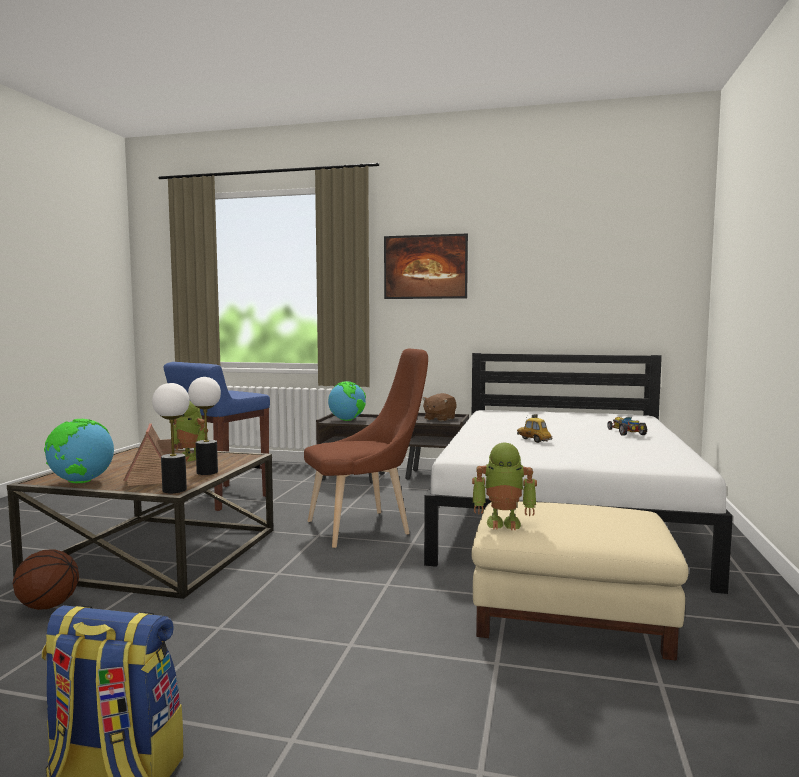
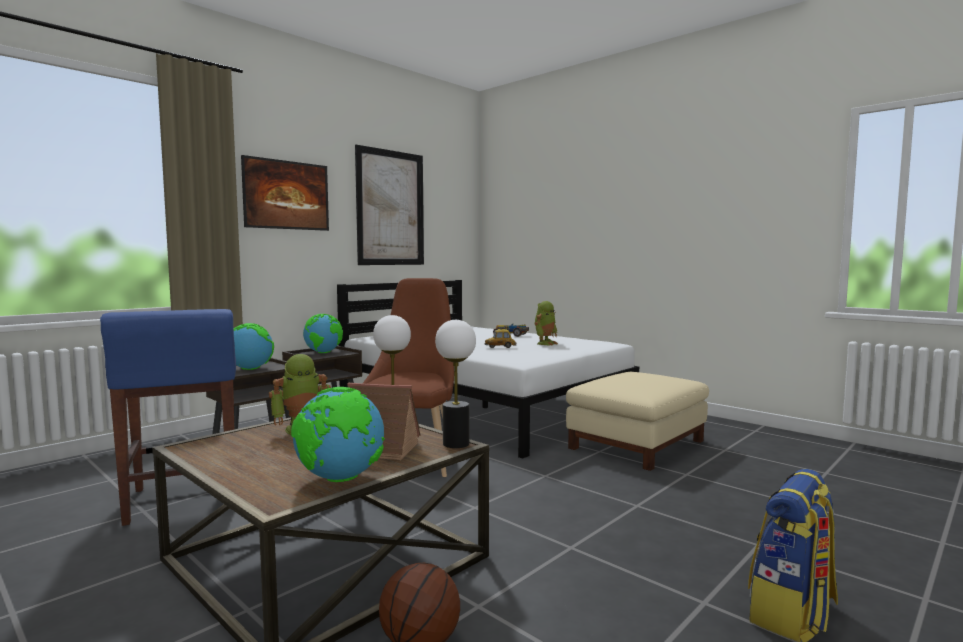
camera: 60 degrees left, 0 degrees up
(439, 419) = (324, 353): brown plush toy -> globe
(504, 522) = (637, 390): toy robot -> toy robot (545, 343)
(550, 269) = (391, 208): none -> picture

